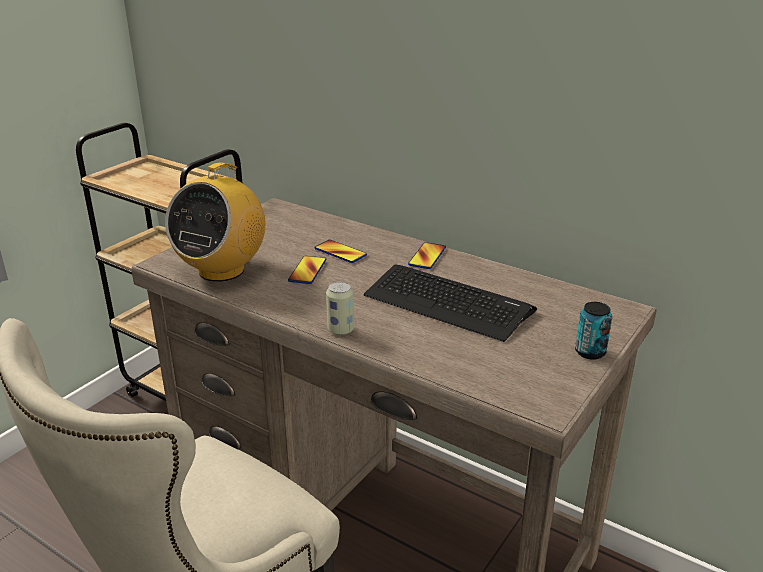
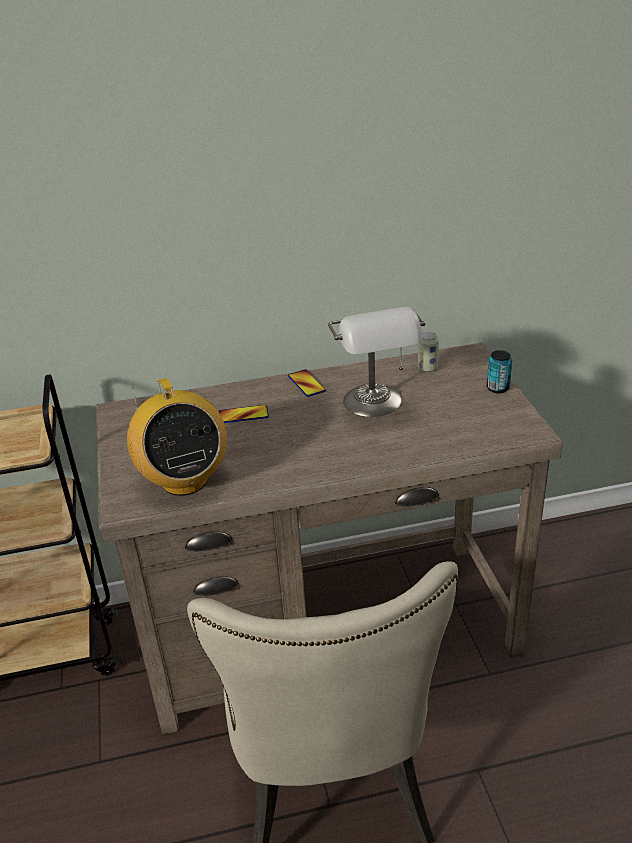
camera: 45 degrees left, 5 degrees up
(307, 271) = (248, 441): phone -> none
(340, 330) = (351, 464): can -> can (428, 368)
(447, 303) = (377, 407): keyboard -> white table lamp

